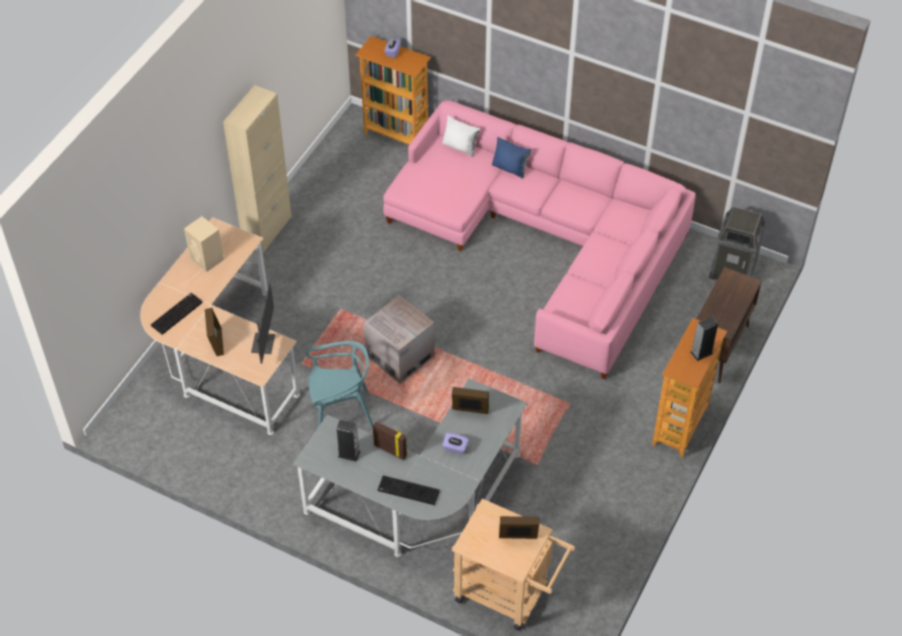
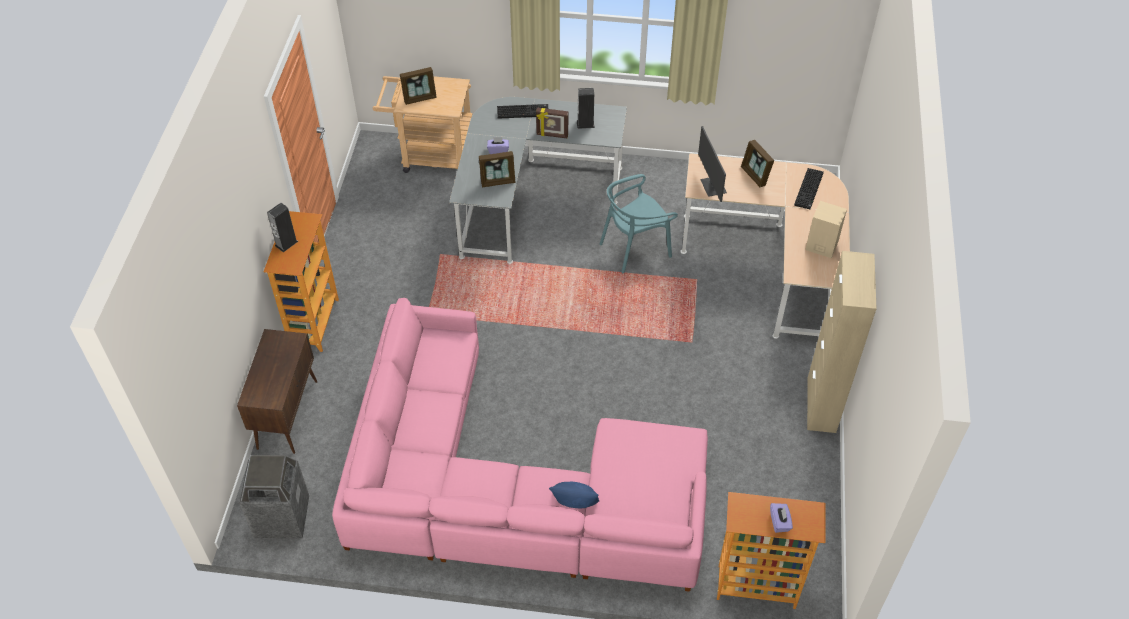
camera: 160 degrees right, 0 degrees up
(400, 356) = (608, 313): cardboard box -> none
(460, 147) = (648, 515): white pillow -> none

